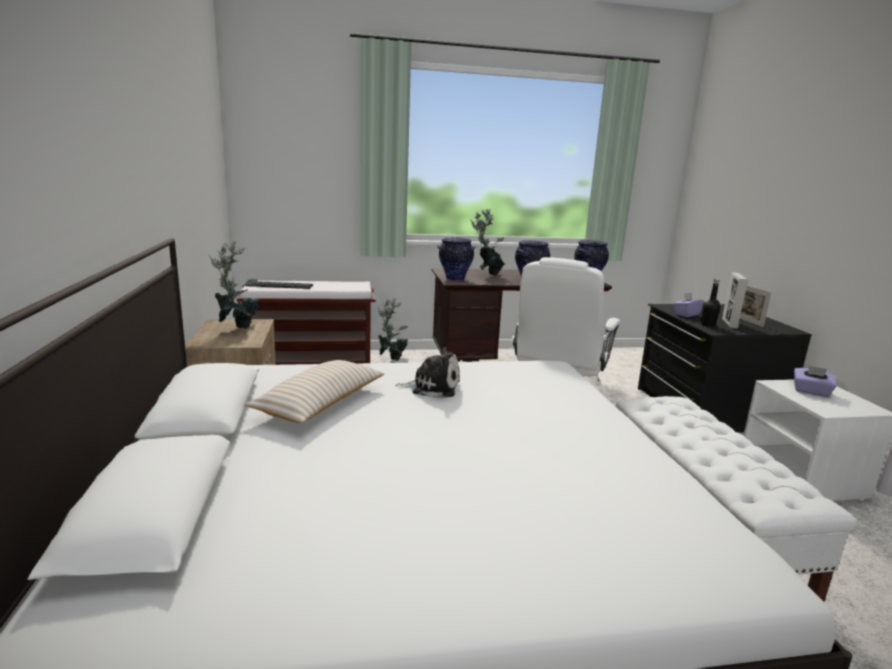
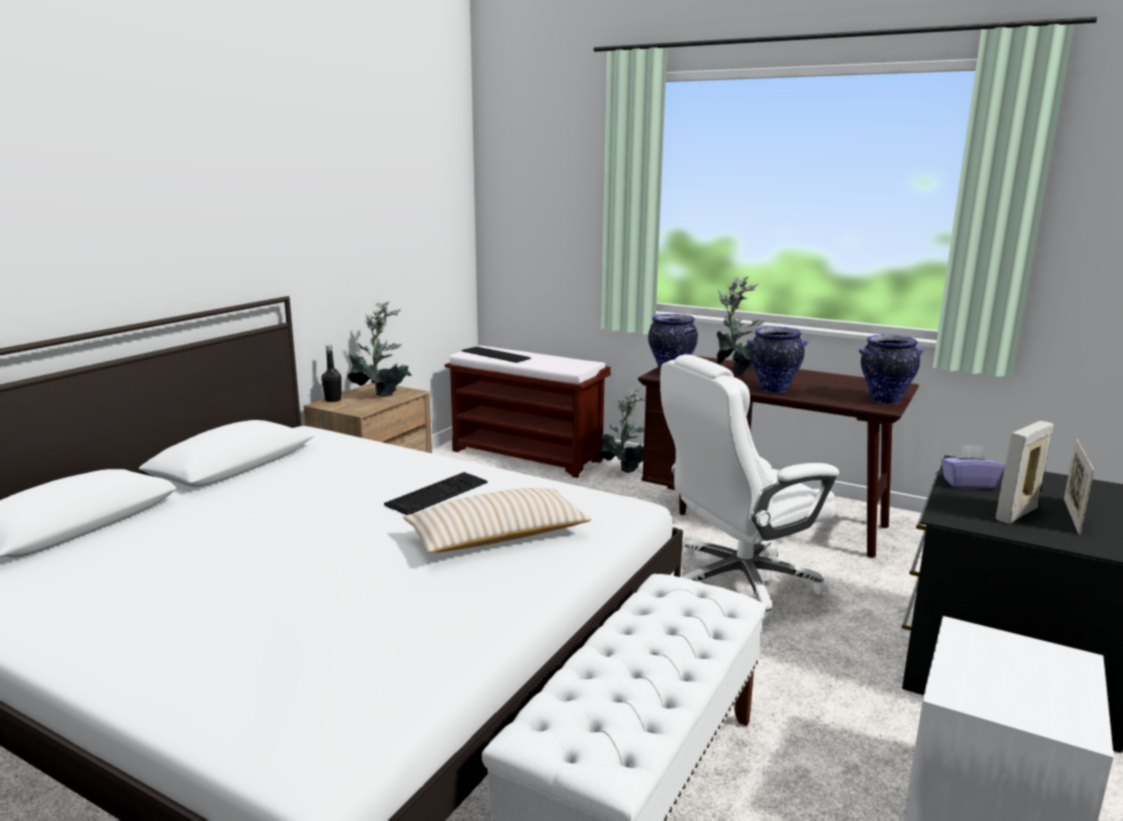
camera: 40 degrees right, 0 degrees up
(320, 403) = (315, 480): beige pillow -> beige pillow (497, 537)
(432, 387) = (437, 493): plush toy -> keyboard
(707, 325) = (959, 507): black bottle -> black bottle (333, 400)
(811, 392) = (1011, 663): purple tissue box -> none

